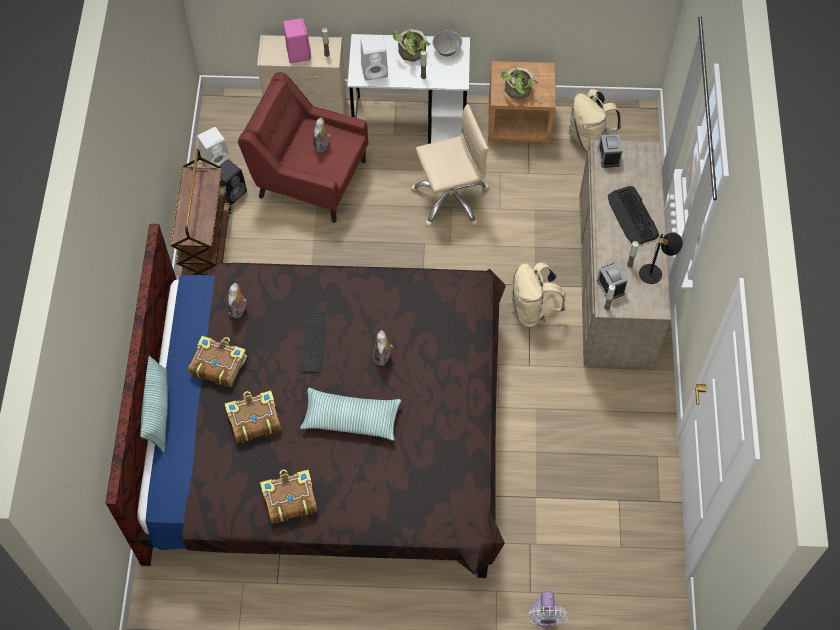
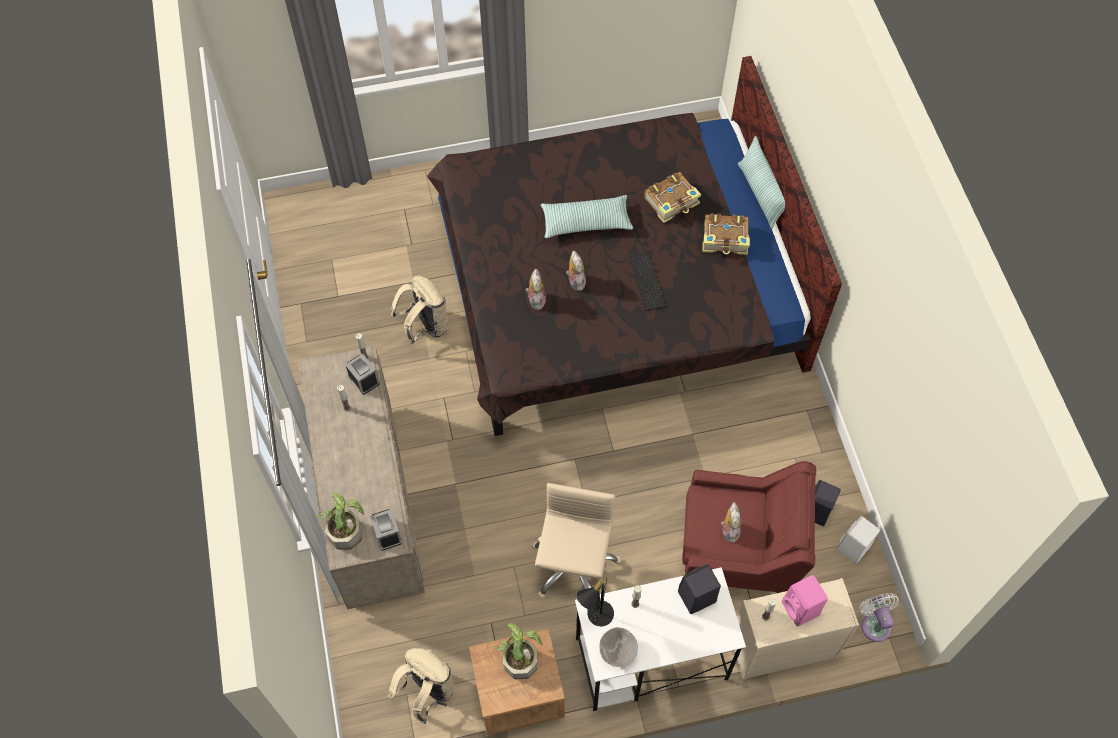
camera: 165 degrees right, 0 degrees up
(206, 247) = (813, 441): brown cart -> none
(239, 310) = (729, 293): plush toy -> plush toy (535, 299)
(289, 499) = (615, 150): book -> none
(375, 70) = (696, 597): white speaker -> black speaker
(411, 54) = (660, 634): potted plant -> potted plant (345, 529)
(450, 198) = (573, 566): beige office chair -> beige office chair turned 135 degrees clockwise
(533, 310) = (452, 455): beige backpack -> beige backpack (425, 327)
(544, 616) = (388, 195): white fan -> white fan (874, 624)
(632, 216) = (350, 464): keyboard -> none
(655, 273) = (318, 405): black table lamp -> black table lamp (595, 615)

